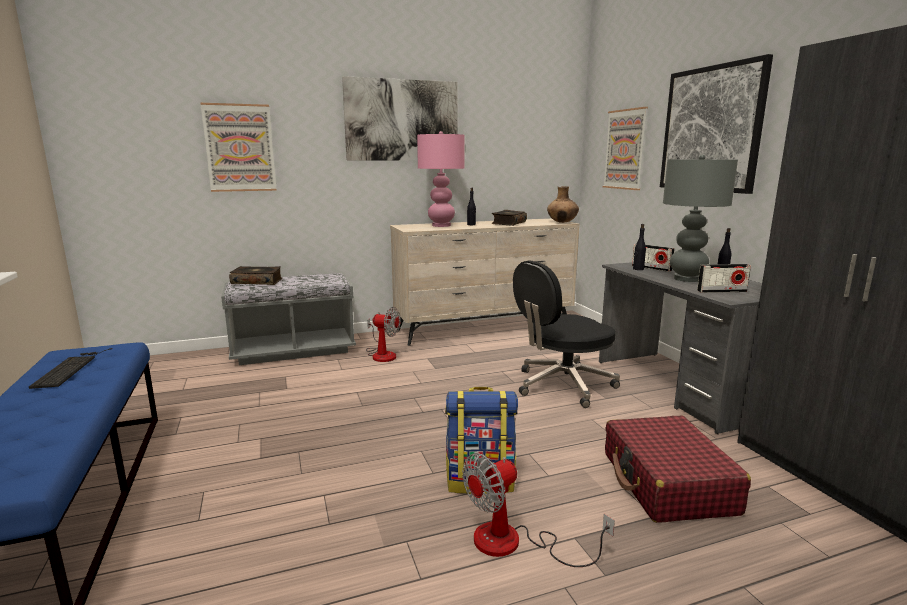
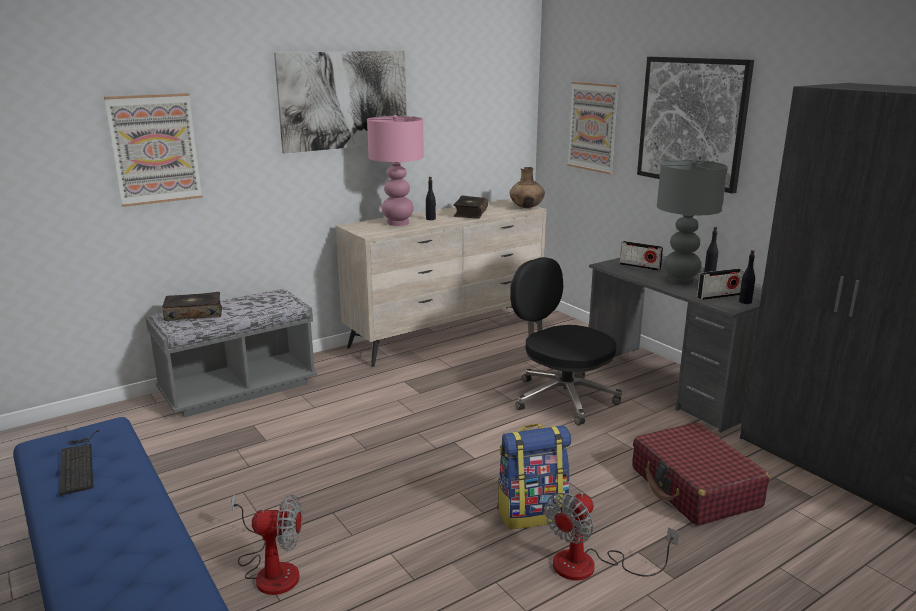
camera: 15 degrees left, 5 degrees up
(382, 354) = (349, 382): fan -> fan (271, 570)
(562, 385) = (561, 397): black office chair -> black office chair turned 90 degrees clockwise
(638, 269) = (628, 269): black bottle -> black bottle (745, 302)

